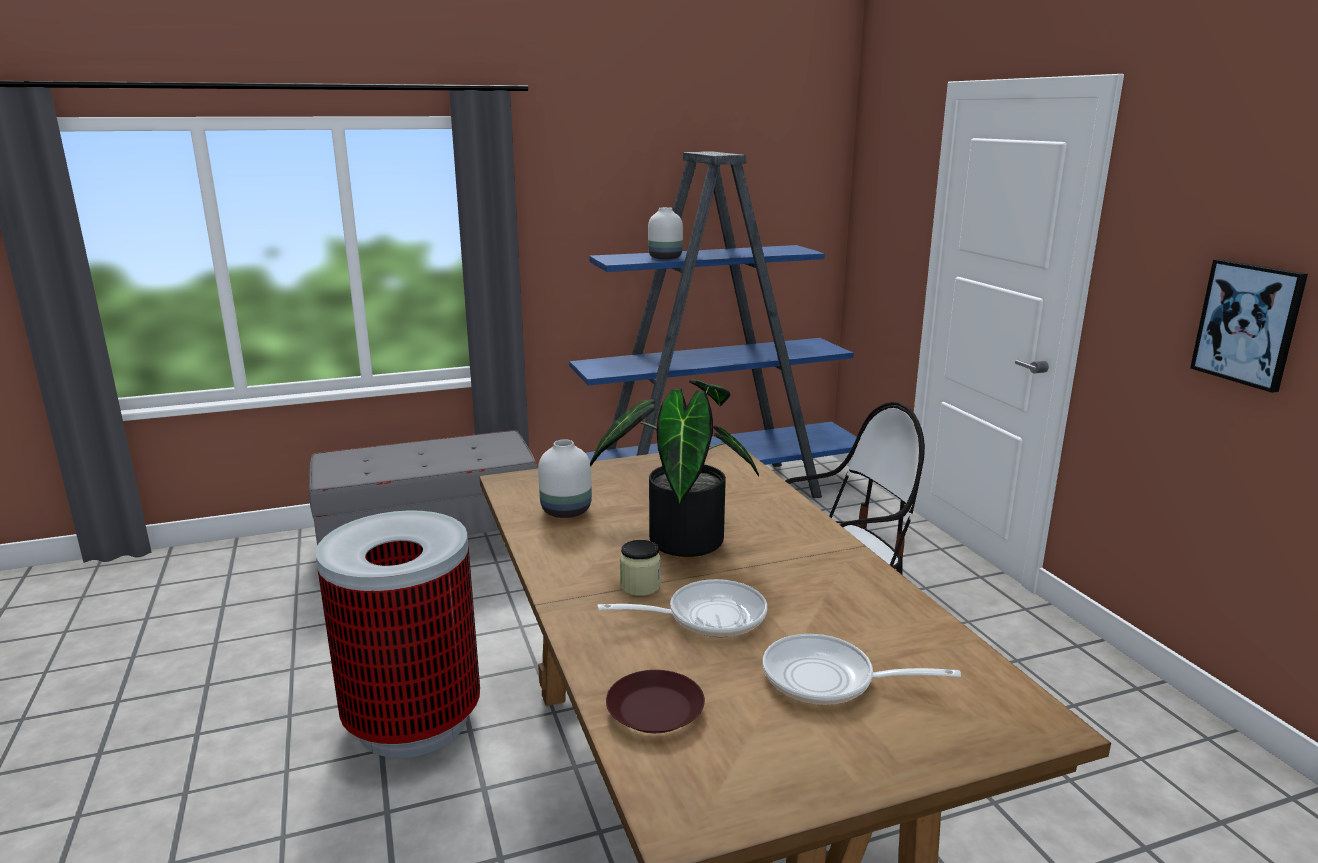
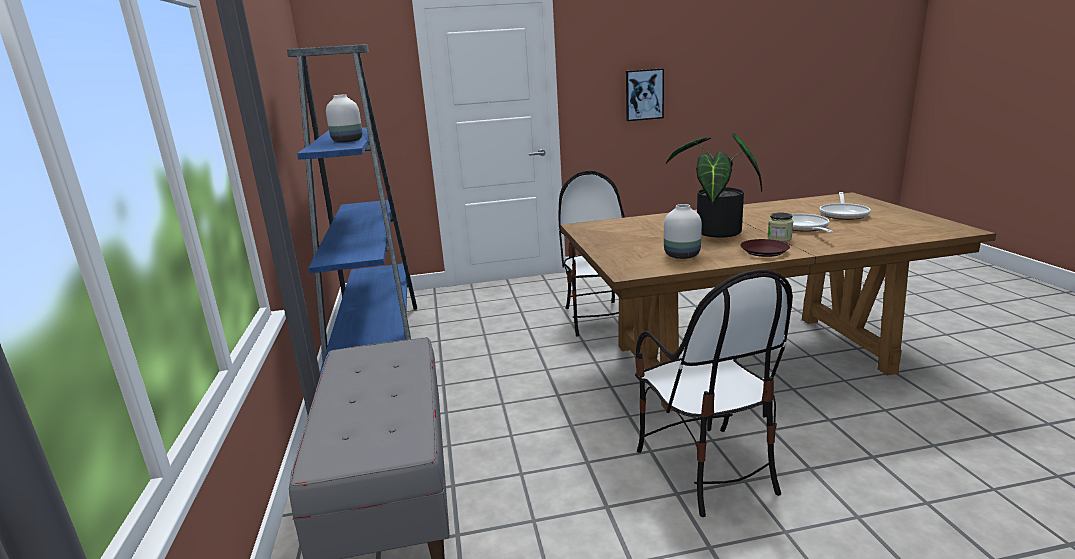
camera: 80 degrees left, 0 degrees up
(412, 721) = (706, 468): trash can -> chair
(656, 710) = (894, 234): brown plate -> brown plate (764, 251)

